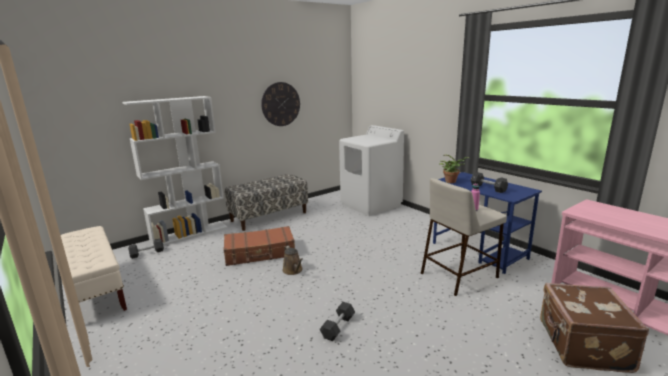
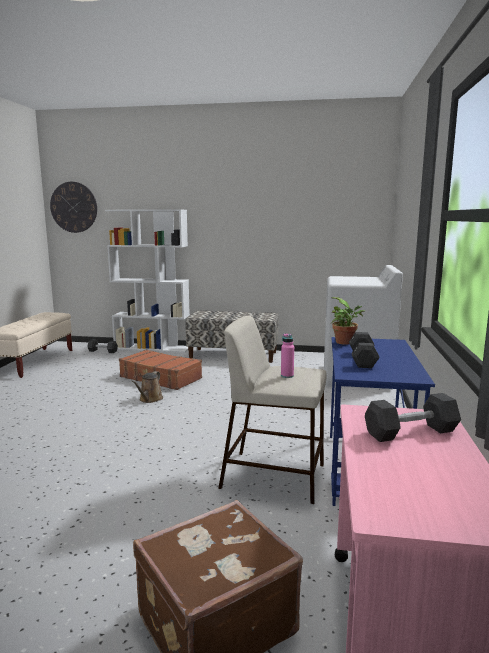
camera: 45 degrees right, 5 degrees down
(281, 104) = (277, 226): wall clock -> wall clock (74, 207)
(338, 327) = (76, 450): black dumbbell -> black dumbbell (411, 432)

